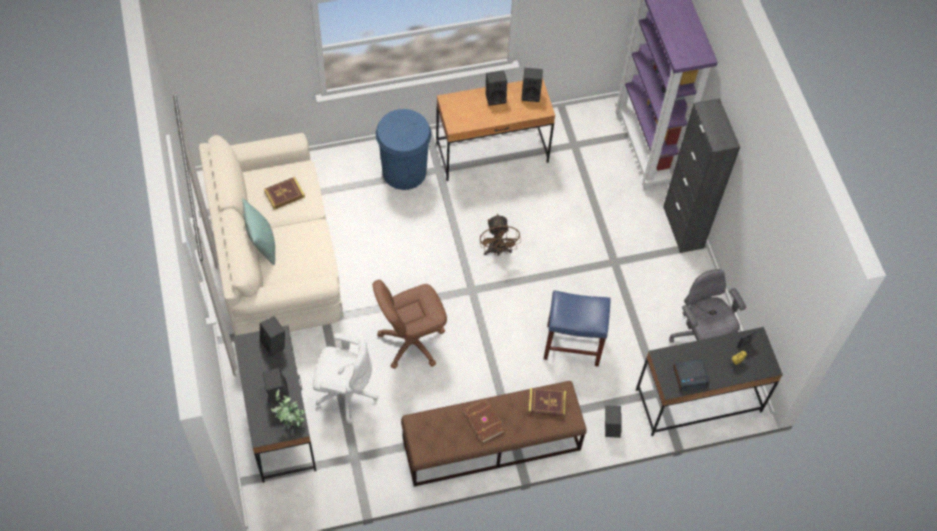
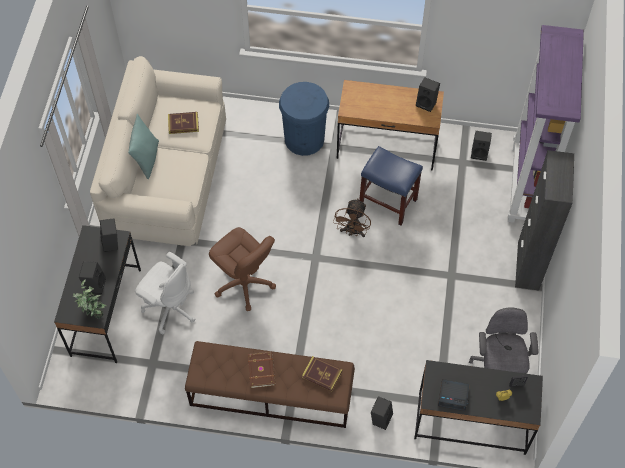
camera: 25 degrees right, 0 degrees up
(411, 341) = (244, 283): brown office chair -> brown office chair turned 135 degrees counterclockwise
(495, 97) = (394, 96): black speaker -> black speaker (479, 153)
(572, 345) = (380, 334): blue stool -> blue stool (387, 202)

